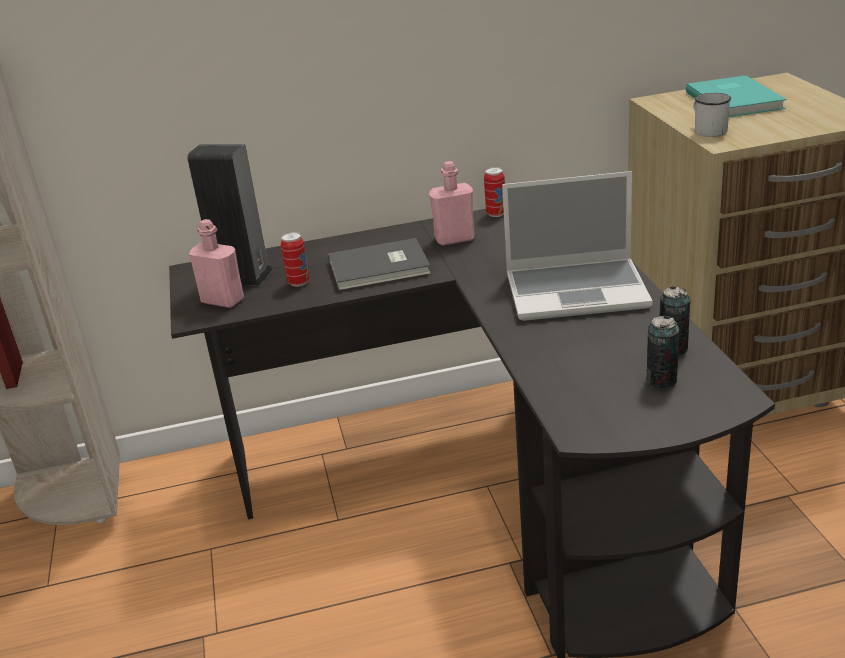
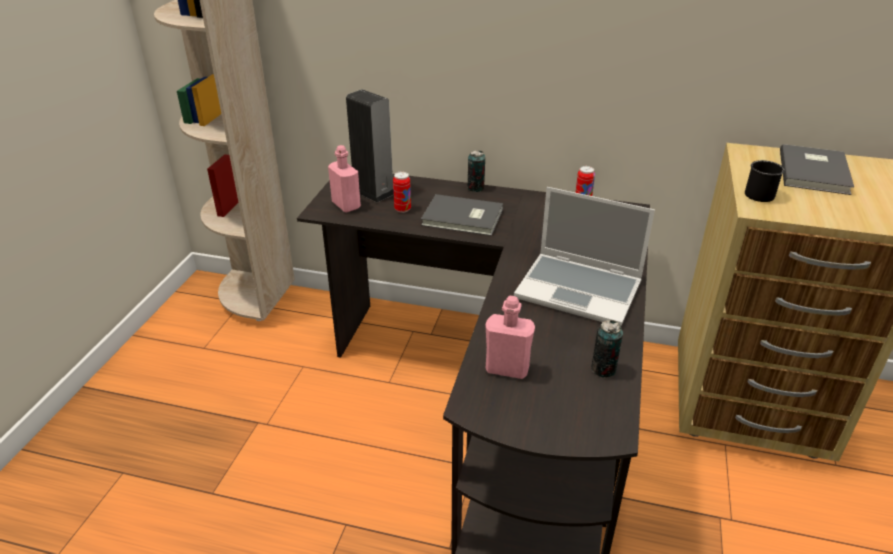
camera: 25 degrees right, 5 degrees up
(454, 239) = (533, 213): pink bottle -> pink bottle (507, 369)
(661, 380) = (569, 392): can -> can (475, 188)
(707, 130) = (758, 193): white mug -> black mug
(735, 99) = (815, 172): turquoise book -> grey book

